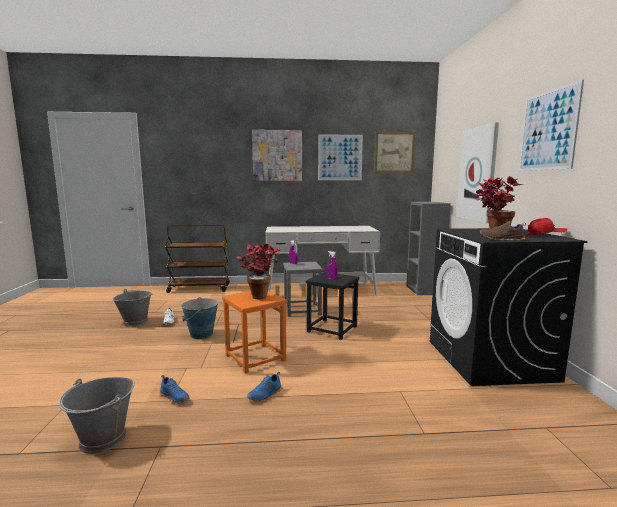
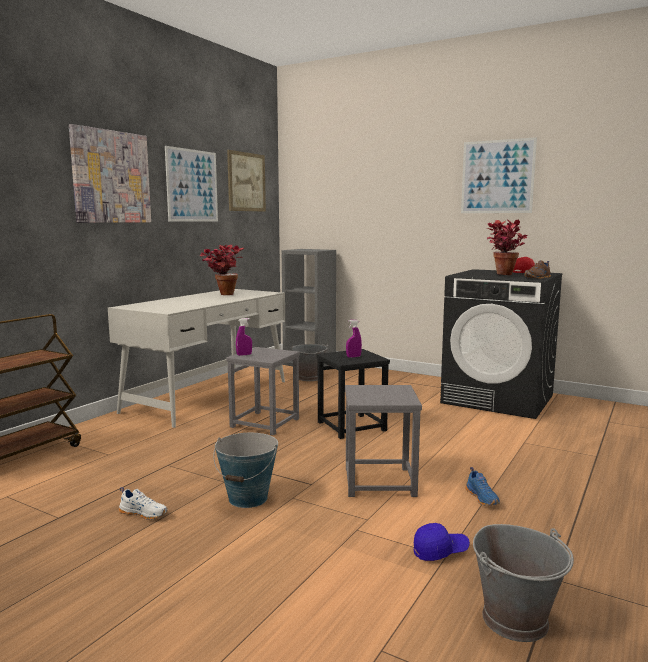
camera: 55 degrees left, 0 degrees up
(135, 322) = (79, 544): grey bucket -> grey bucket (309, 377)
(175, 397) = (440, 551): blue shoe -> blue cap
(255, 358) = (379, 482): orange stool -> grey stool
(259, 295) = (377, 390): potted plant -> potted plant (222, 294)
(478, 174) = (387, 215): picture -> none

